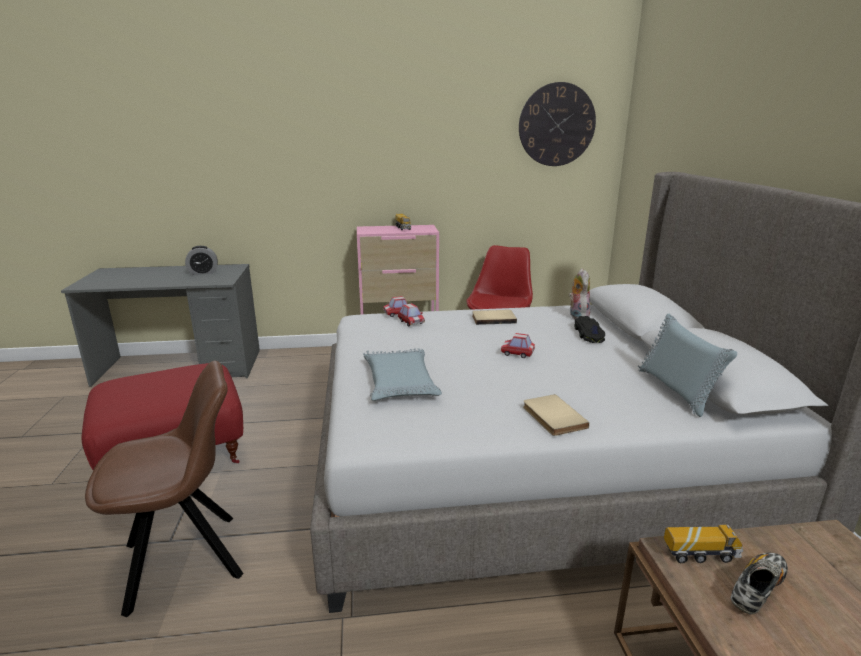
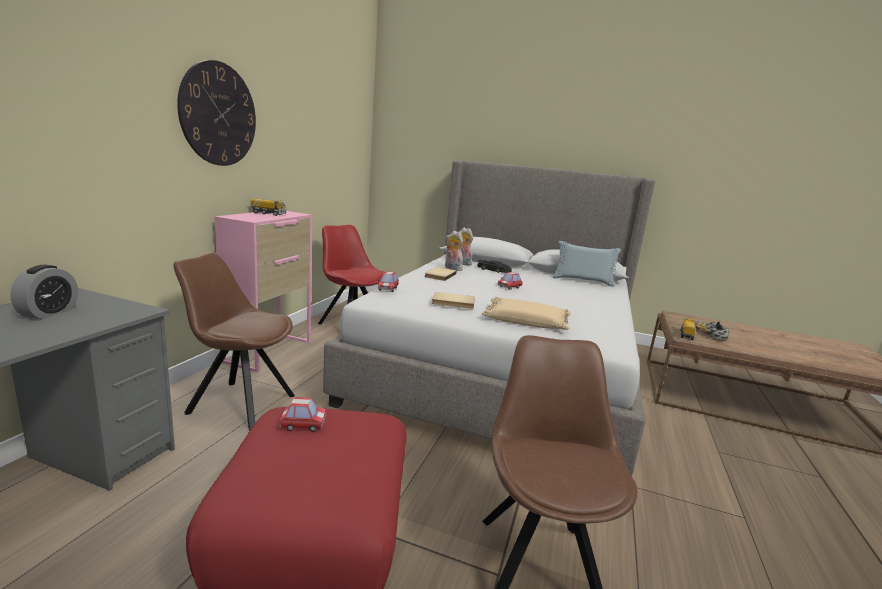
camera: 65 degrees left, 5 degrees down
(313, 373) = (240, 404): none -> brown chair
(399, 381) = (526, 320): blue pillow -> beige pillow
(411, 322) = (419, 290): toy car -> toy car (303, 424)
(539, 318) = (452, 268): none -> plush toy
(552, 417) = (602, 305): beige book -> beige book (453, 302)
(556, 125) = (344, 118): wall clock -> wall clock (219, 114)

